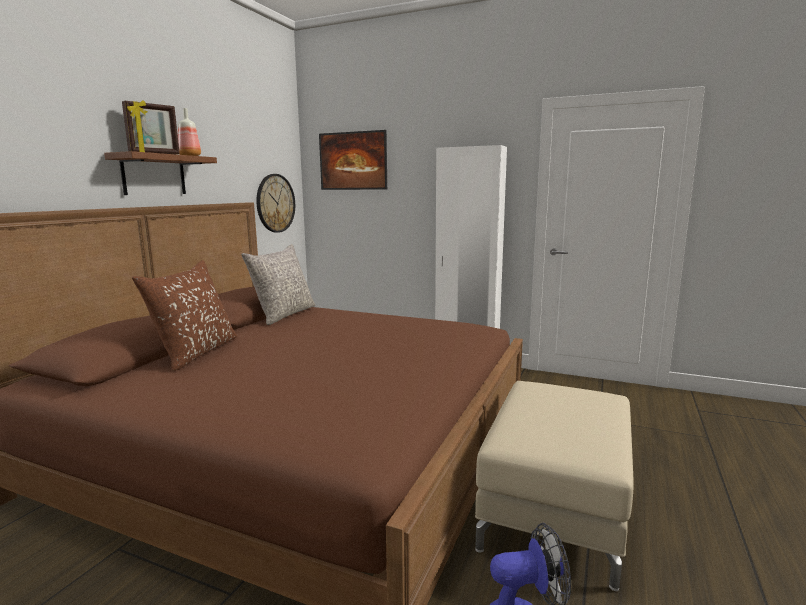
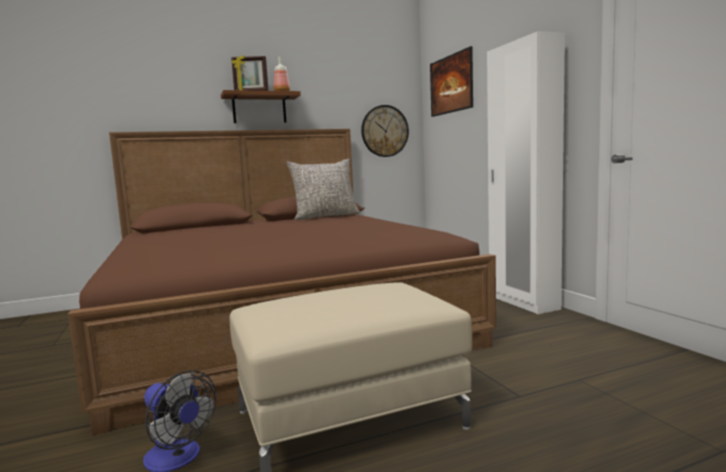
camera: 45 degrees right, 5 degrees down
(195, 352) = (217, 227): brown pillow -> none

